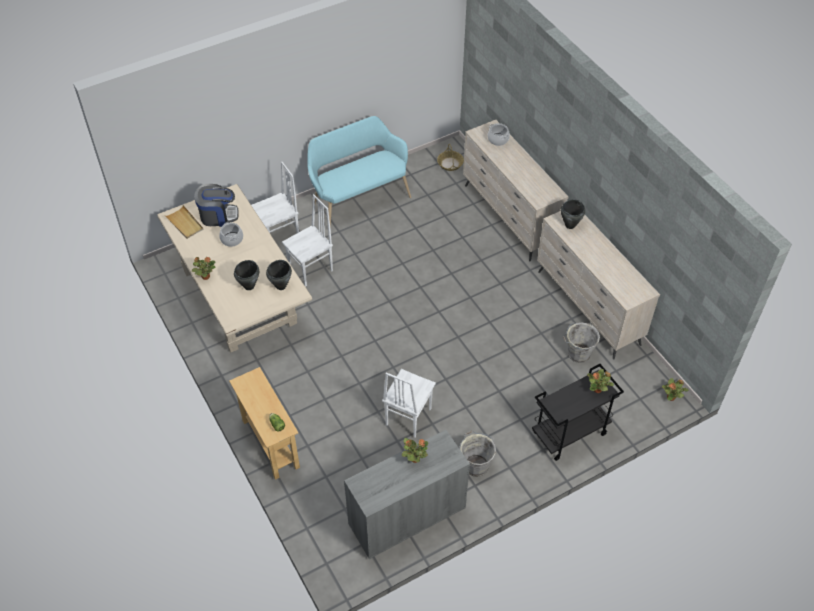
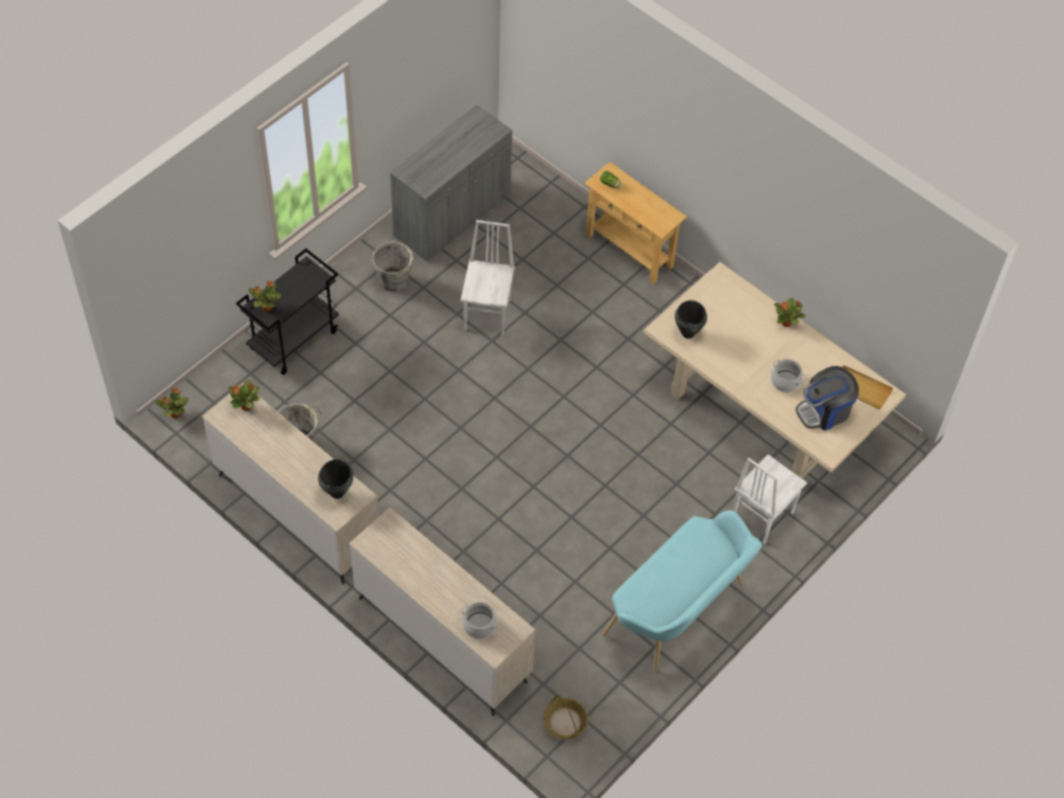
camera: 160 degrees right, 5 degrees up
(249, 286) = (726, 323): black cooking pot -> none
(311, 270) = (690, 474): white chair -> none
(414, 458) = (448, 164): potted plant -> potted plant (247, 406)

